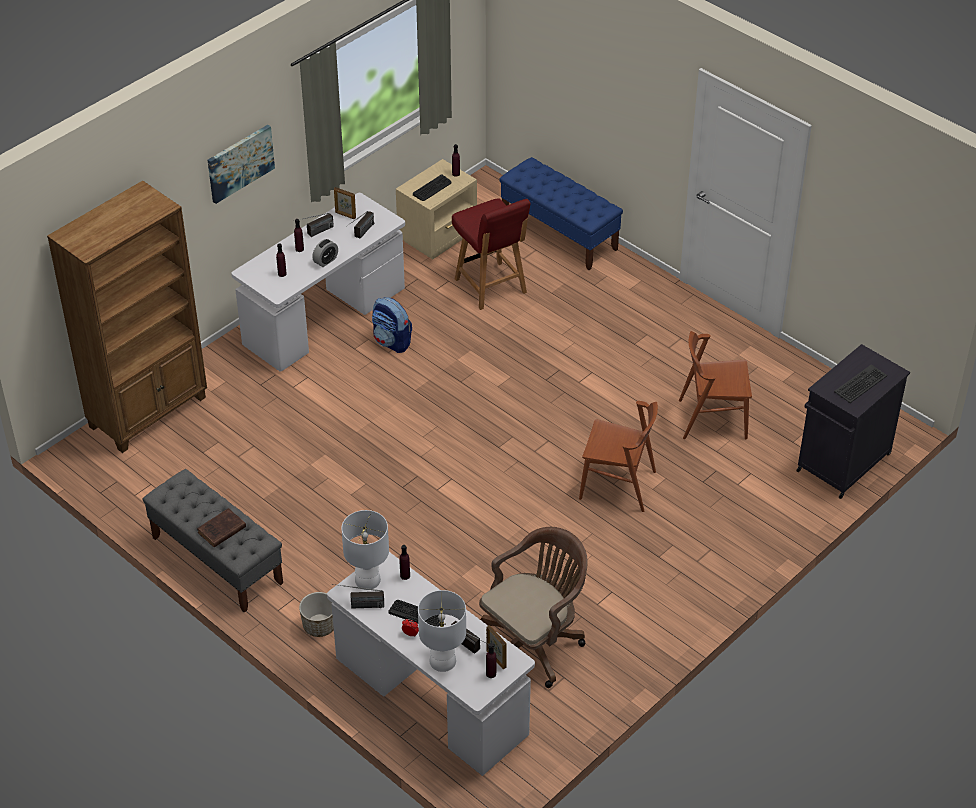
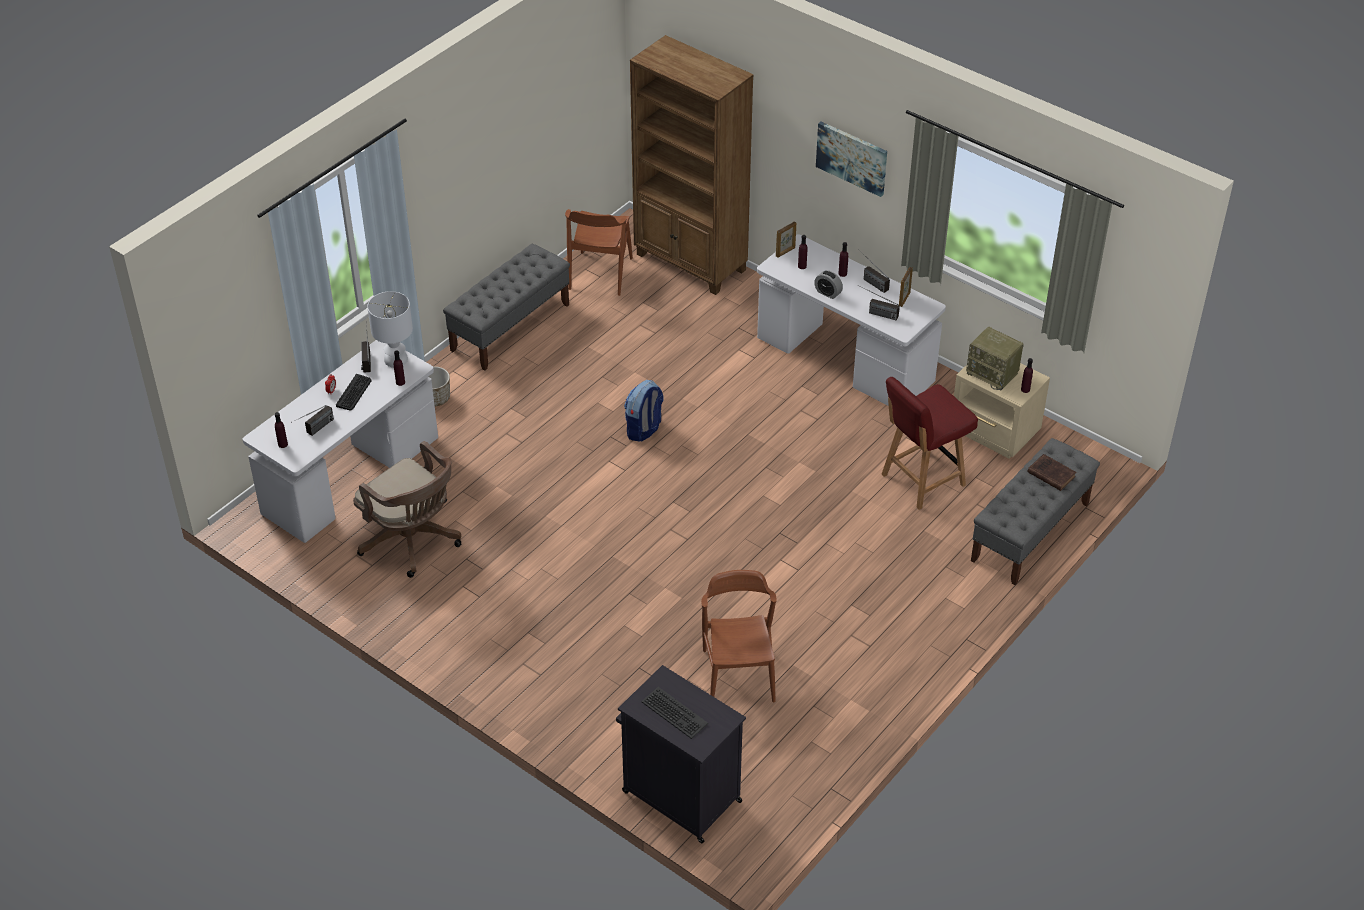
camera: 85 degrees right, 0 degrees up
(220, 530) = (490, 290): brown book -> brown book (1050, 474)
(392, 342) = (816, 412): backpack -> backpack (644, 429)
(432, 188) = (993, 373): keyboard -> radio
(443, 660) = (300, 413): white table lamp -> none
(496, 659) = (299, 447): picture frame -> picture frame (785, 252)
(559, 233) = (1030, 532): blue bench -> grey bench
(618, 485) = (627, 597): brown chair -> brown chair (600, 273)

